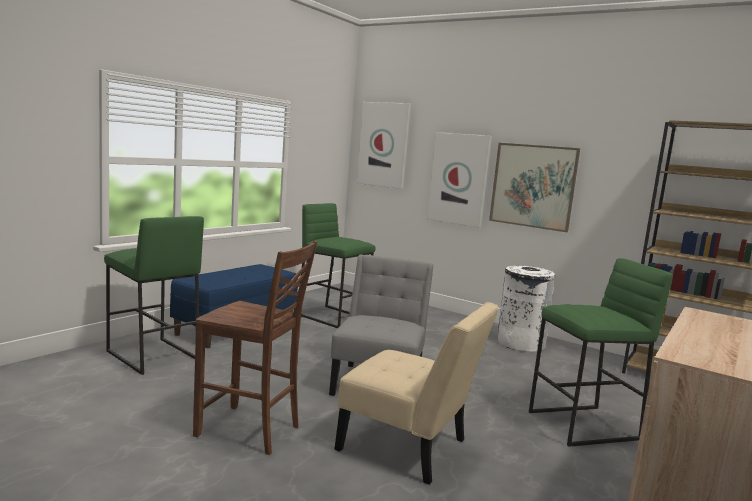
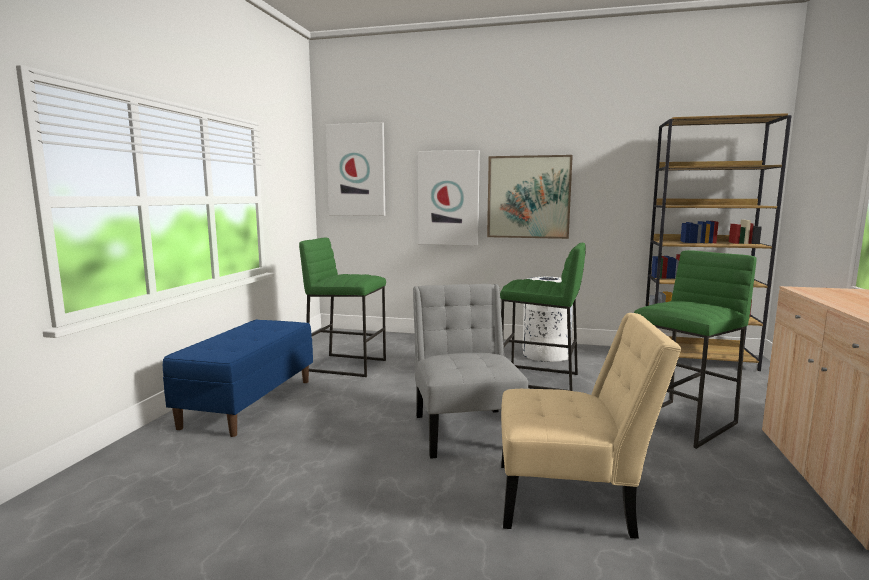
camera: 20 degrees left, 0 degrees up
(151, 355) = (165, 466): green stool -> green stool (539, 379)
(250, 431) = (385, 537): brown chair -> none

